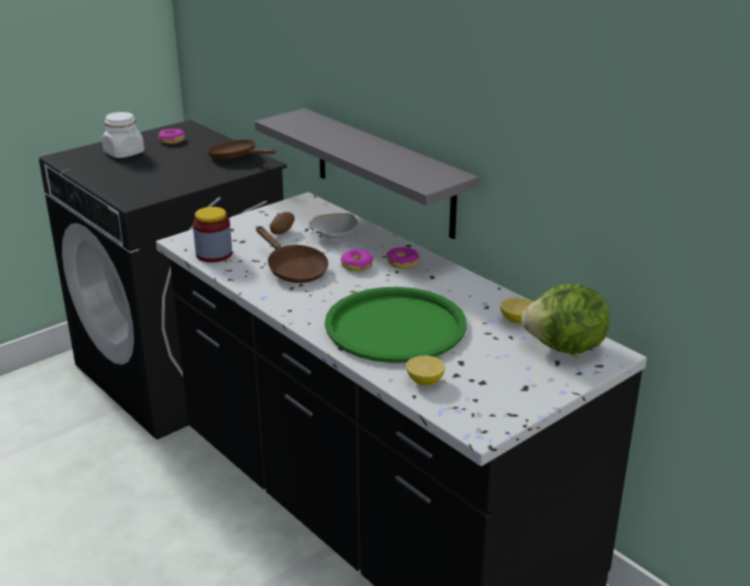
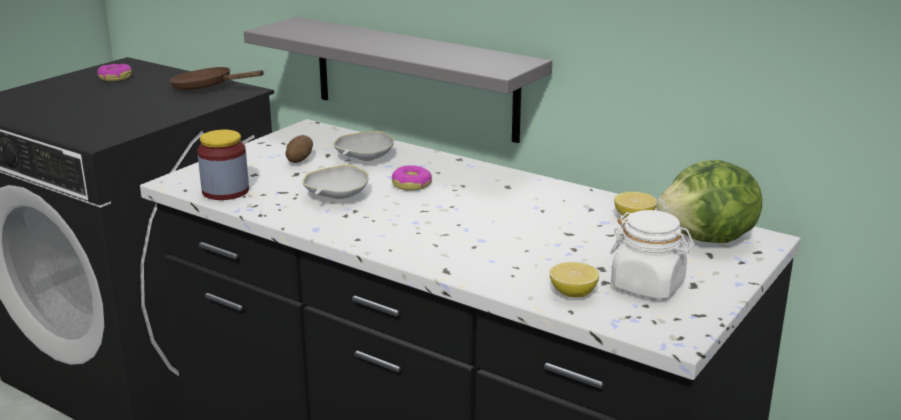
camera: 15 degrees left, 5 degrees down
(124, 153) = (59, 94): white jar -> white jar (648, 286)
(293, 270) = (337, 197): brown frying pan -> white bowl
(395, 326) = (498, 241): green tray -> none
(403, 263) = (464, 176): donut -> none

